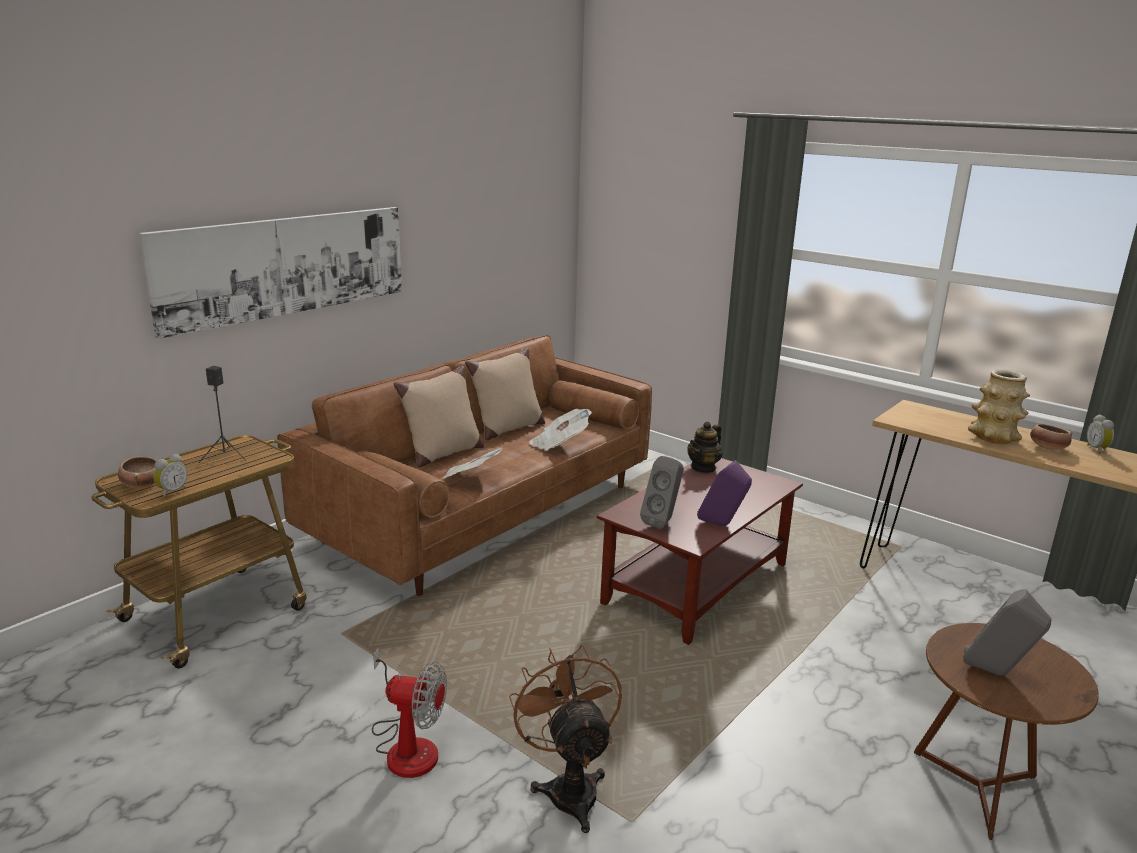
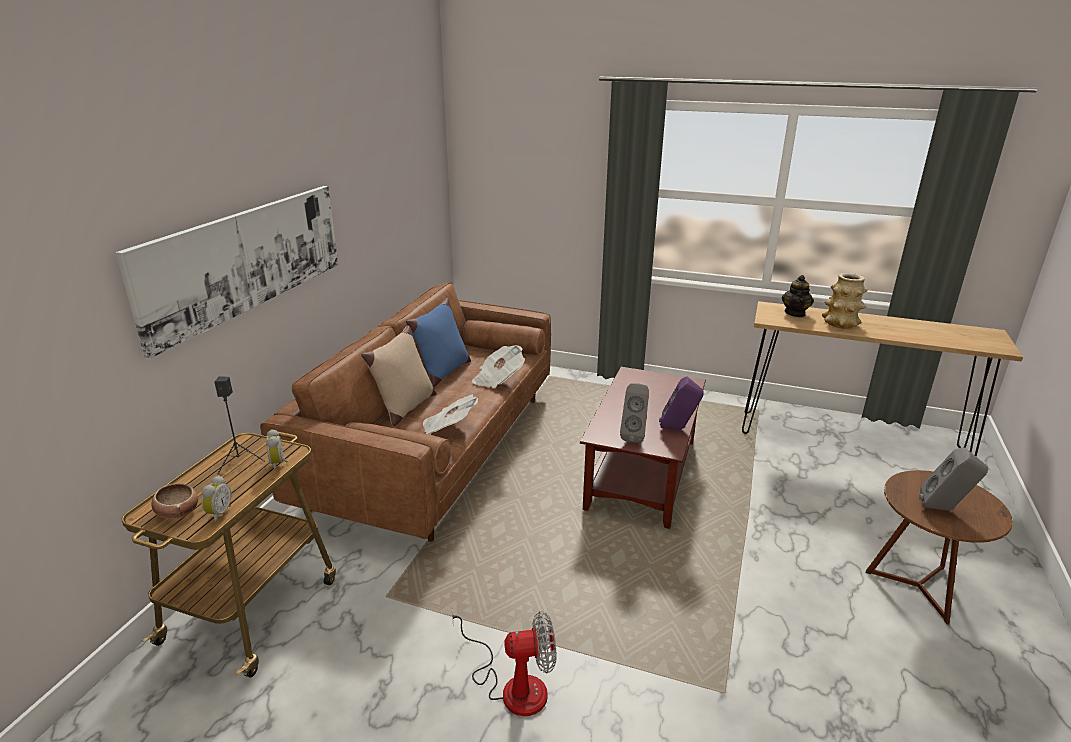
camera: 20 degrees left, 5 degrees up
(507, 429) = (442, 372): beige pillow -> blue pillow
(569, 787) = (662, 679): brown fan -> none
(703, 468) = (627, 380): teapot -> teapot (795, 313)
(1047, 448) = (878, 326): bowl -> none
(1097, 450) = (907, 322): alarm clock -> alarm clock (279, 463)

